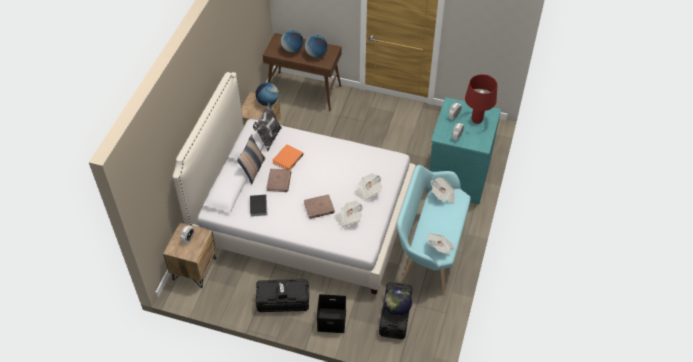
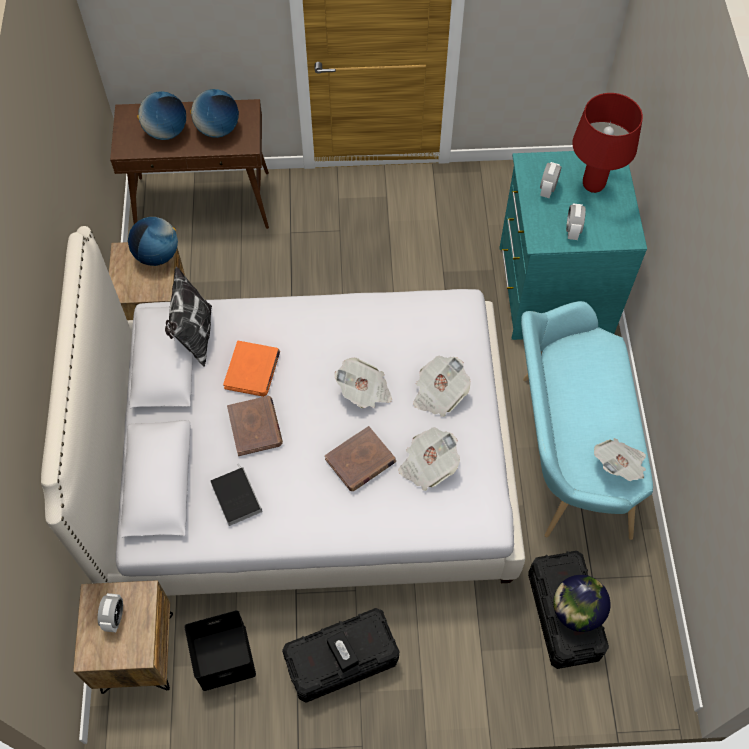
camera: 20 degrees left, 10 degrees up
(253, 170) = (192, 418): pillow -> none
(331, 321) = (450, 670): black storage box -> black storage box (223, 659)
(443, 195) = (575, 352): newspaper -> newspaper (364, 391)

